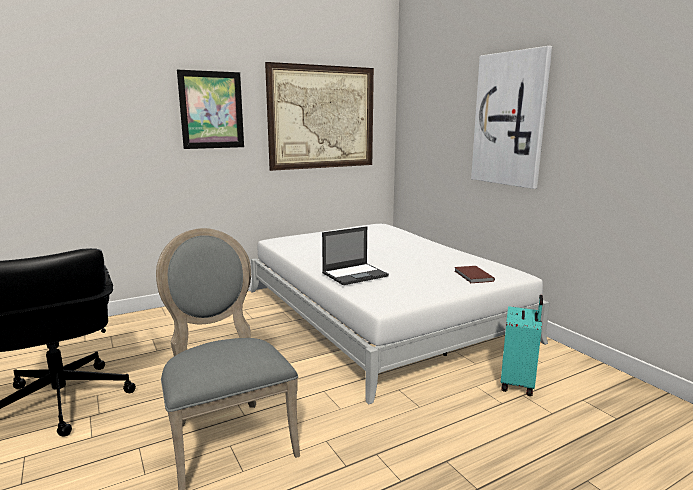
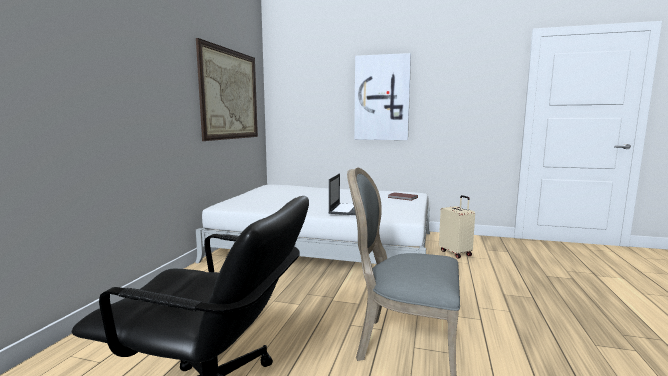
camera: 45 degrees left, 5 degrees down
(211, 110) = (161, 78): picture -> none
(518, 383) = (456, 253): turquoise suitcase -> beige suitcase

